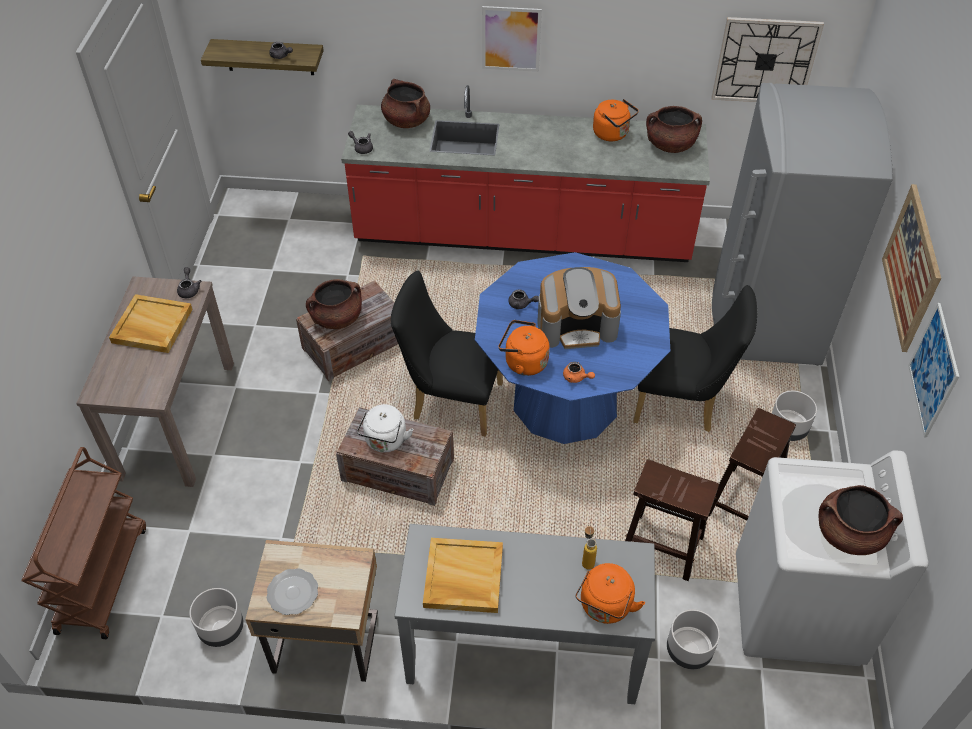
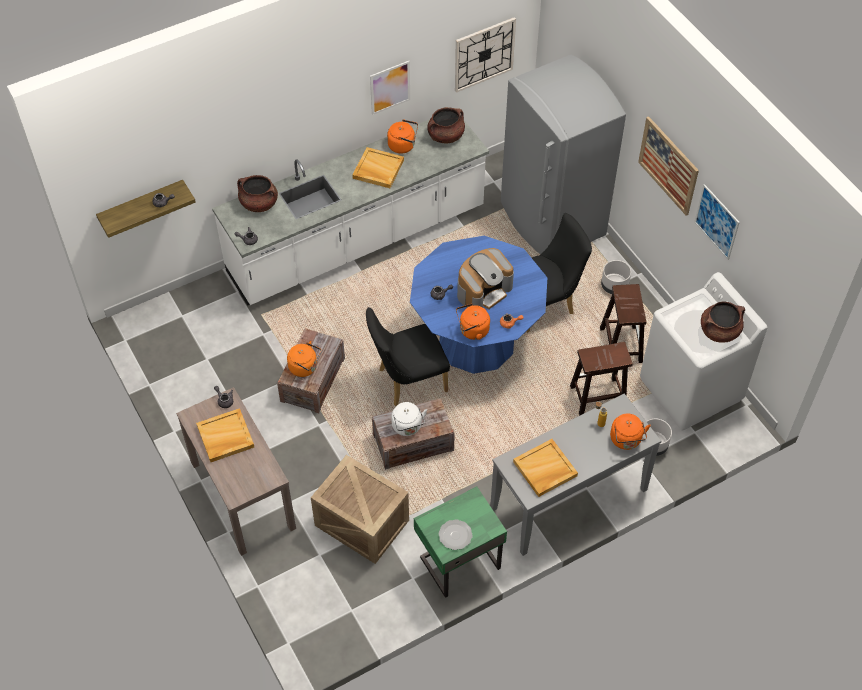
camera: 35 degrees left, 5 degrees up
(102, 577) = (293, 613): brown cart -> none
(221, 628) = (393, 594): grey planter -> none
(262, 523) = (360, 523): none -> crate
(325, 639) = (458, 562): beige nightstand -> green nightstand
(337, 318) = (305, 367): brown cooking pot -> orange kettle
(511, 39) = (317, 115): picture -> picture (390, 87)
(523, 235) = (357, 241): red counter -> white counter
(562, 144) = (377, 169): none -> beige tray

